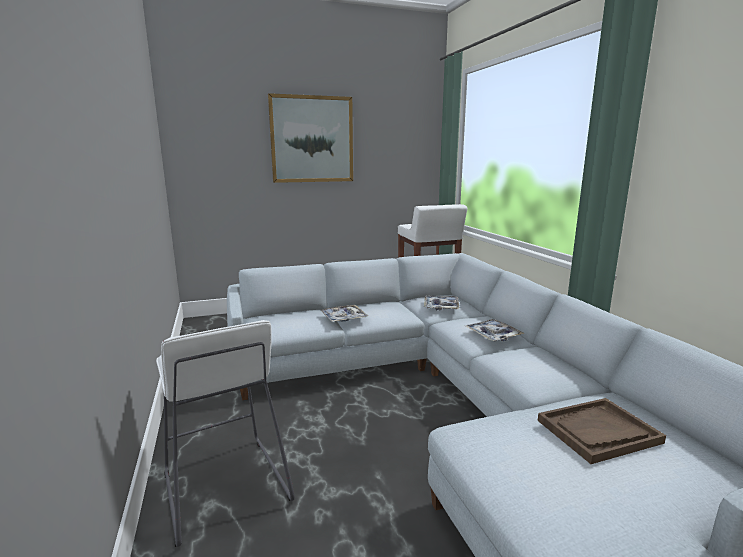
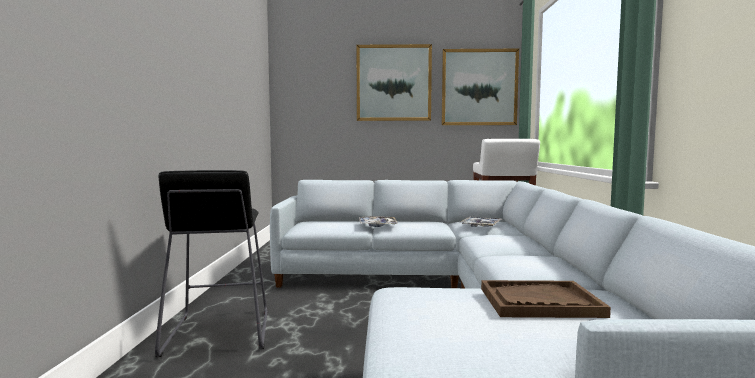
camera: 20 degrees right, 10 degrees down
(225, 487) = (218, 333): white stool -> black stool
(399, 145) = (479, 87): none -> picture
(493, 335) = (512, 244): tray -> none

